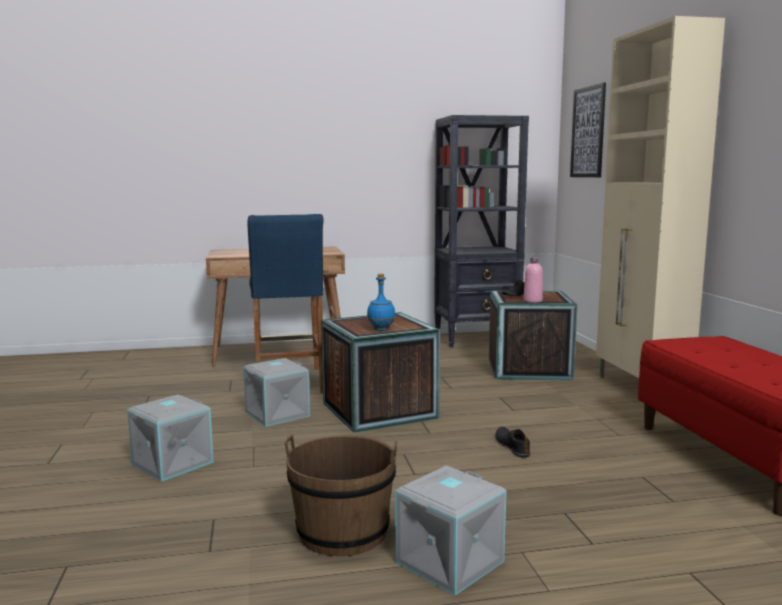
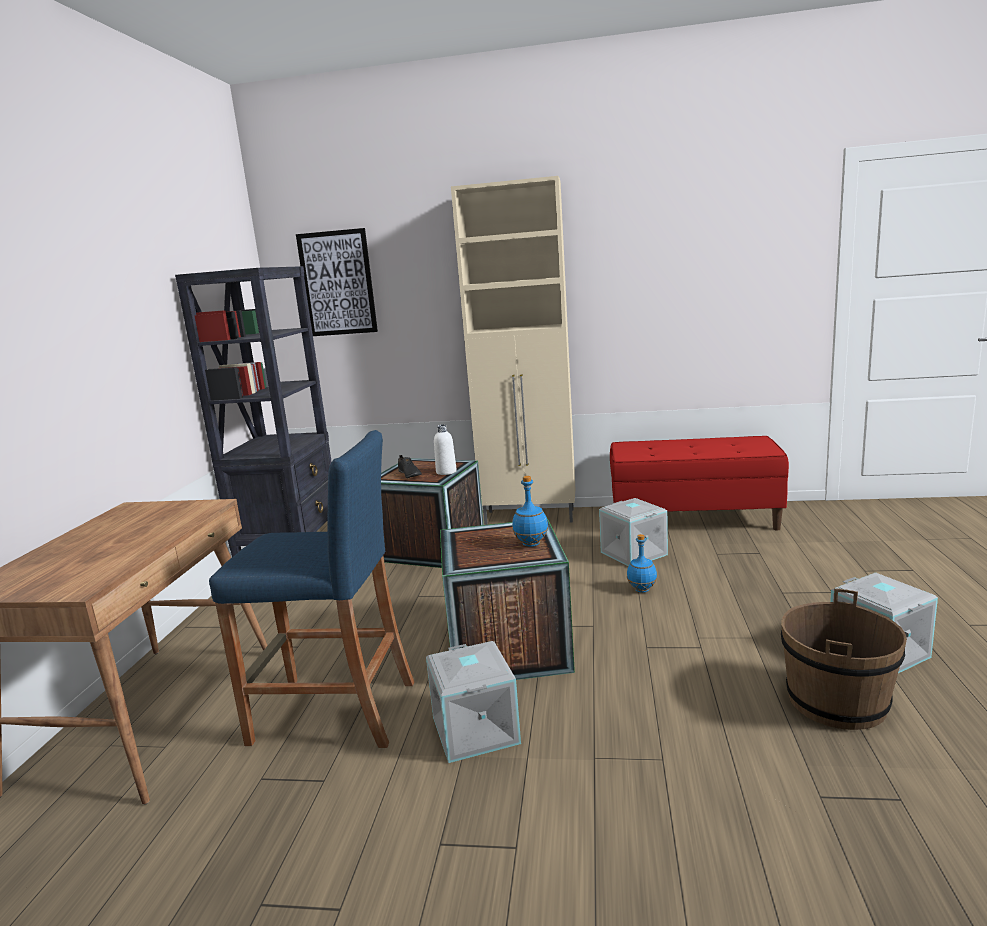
camera: 70 degrees left, 5 degrees up
(172, 463) = (635, 846): grey storage box -> grey storage box (632, 553)
(512, 446) = (642, 590): black shoe -> blue bottle
(532, 301) = (446, 472): pink bottle -> white bottle

